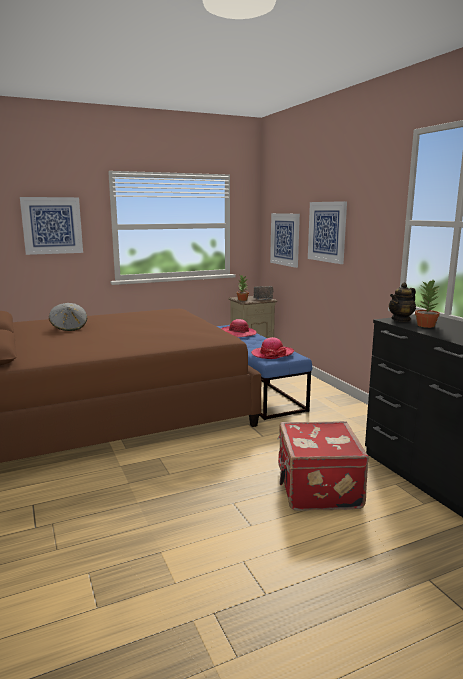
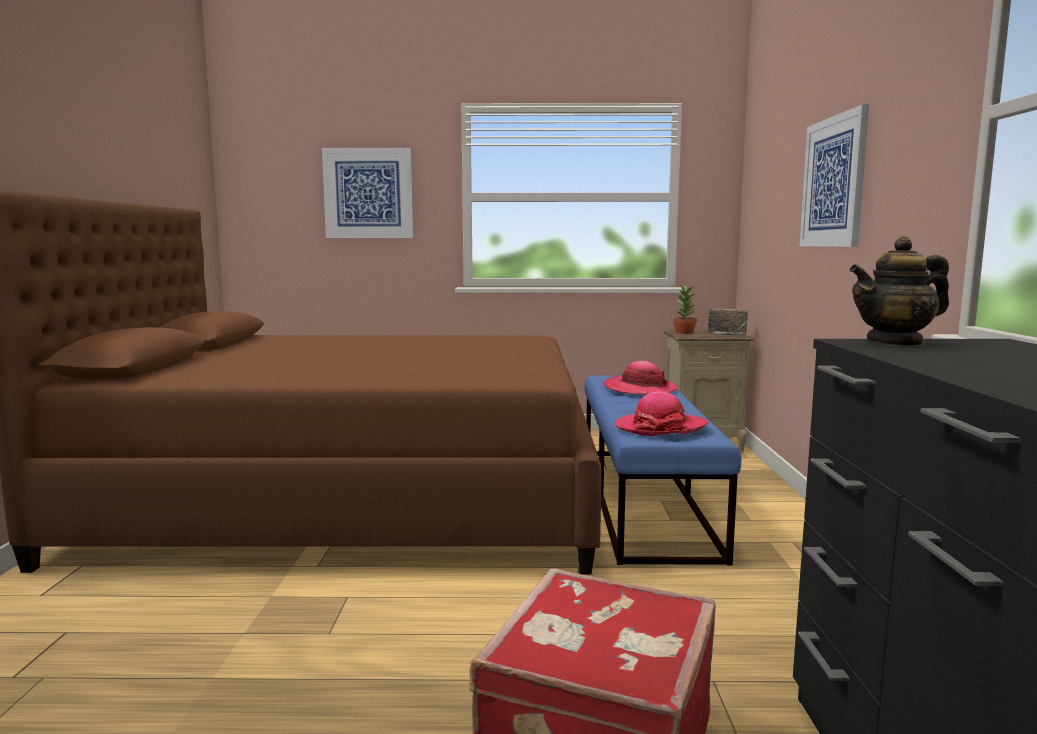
camera: 25 degrees right, 5 degrees down
(69, 328) = (321, 345): grey hat -> none
(285, 239) = (772, 215): picture -> none
(425, 325) = (950, 356): potted plant -> none

